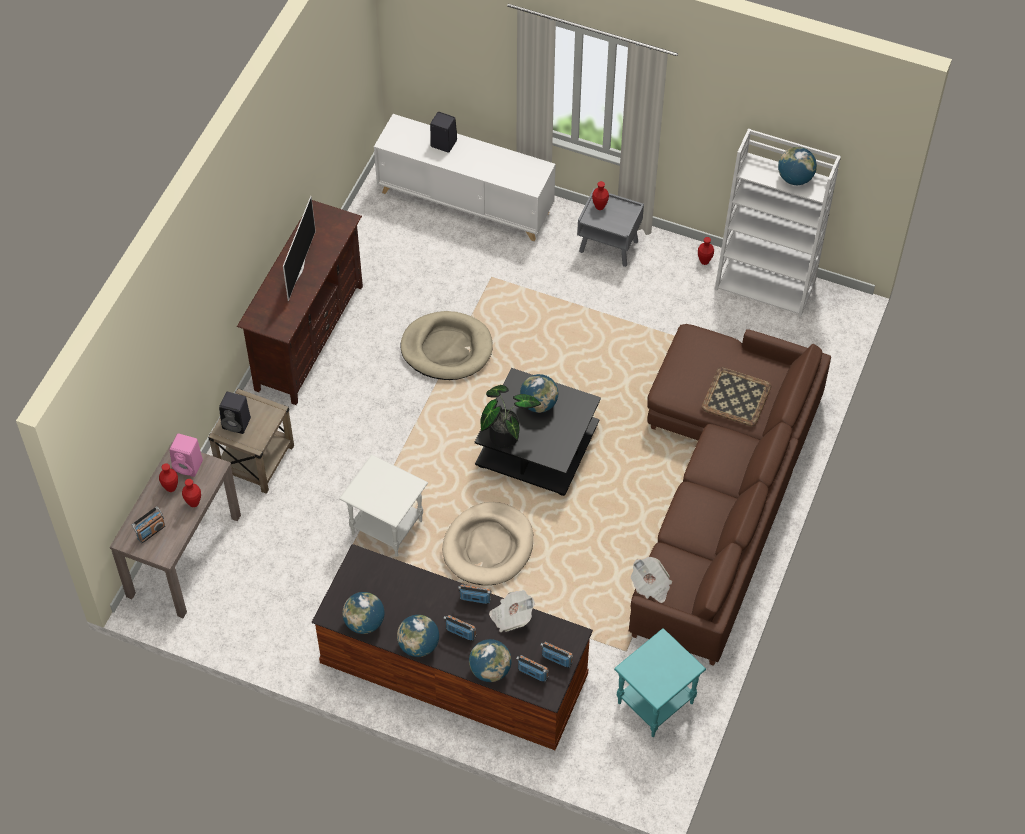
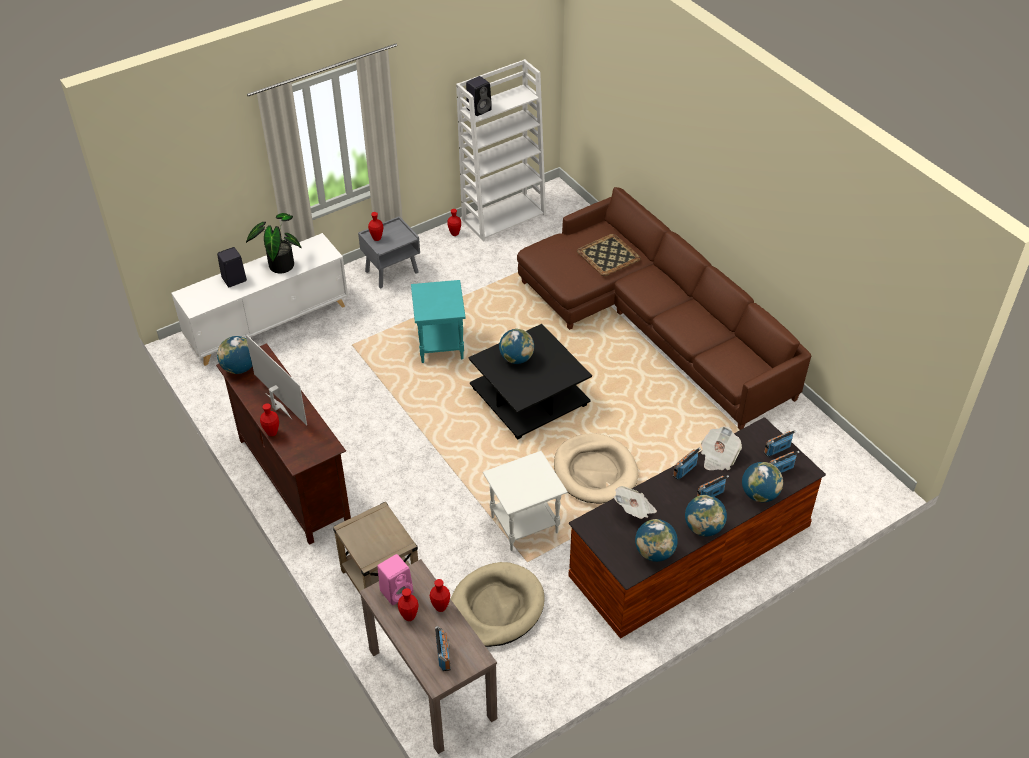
camera: 55 degrees left, 10 degrees down
(237, 423) = (369, 544): black speaker -> black speaker (479, 109)
(269, 284) = (272, 433): none -> red vase
(447, 348) = (390, 403): beige dog bed -> beige dog bed (496, 607)
(504, 433) = (525, 390): potted plant -> potted plant (279, 264)
(651, 586) = (734, 377): newspaper -> newspaper (634, 510)
(655, 704) = (808, 447): turquoise side table -> turquoise side table (441, 346)
(795, 178) = (505, 99): globe -> globe (239, 368)

